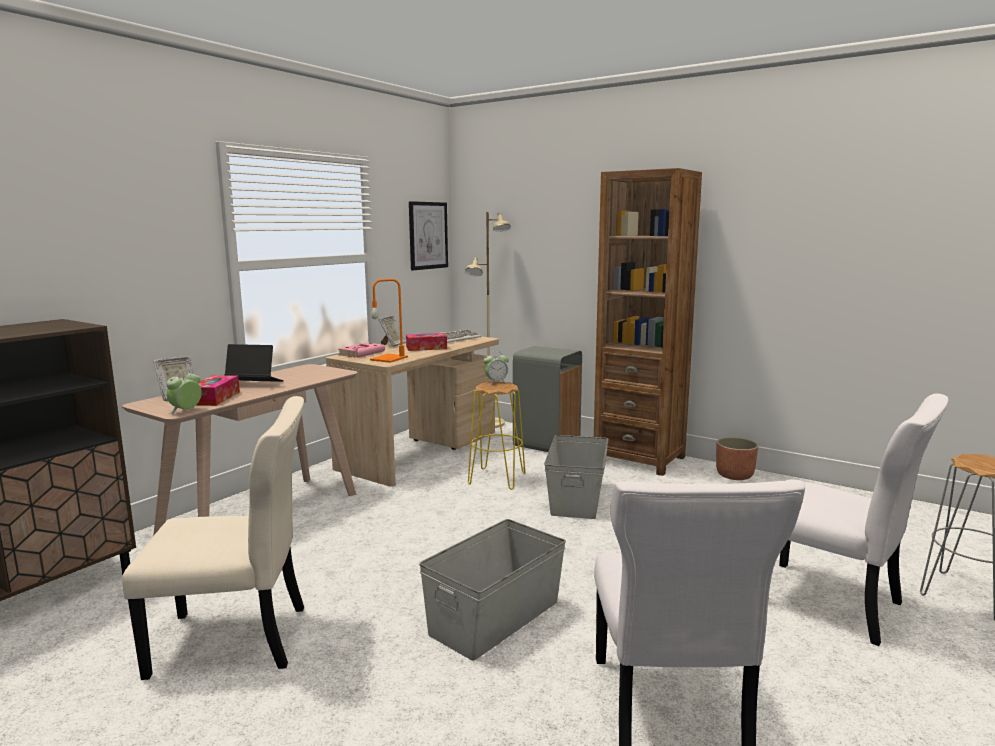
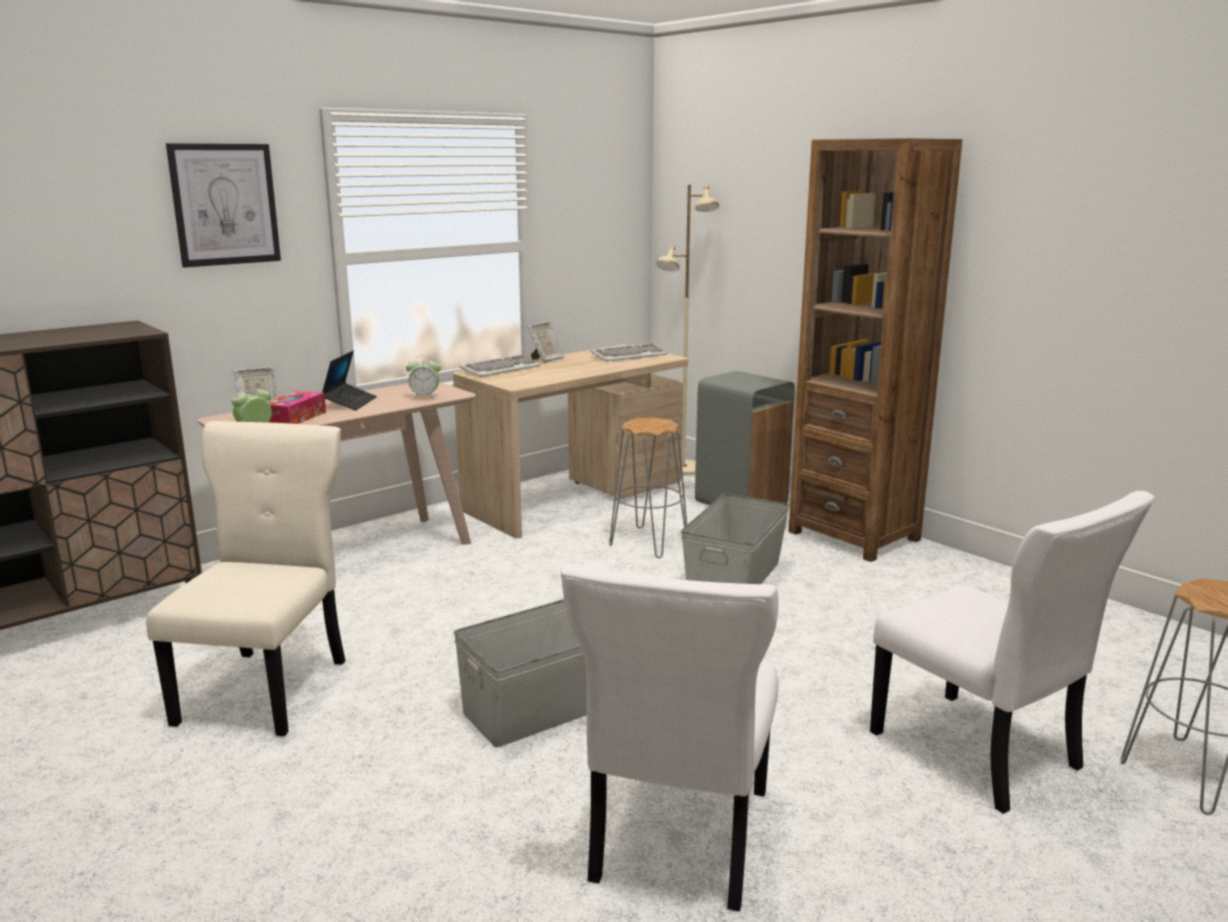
camera: 15 degrees right, 5 degrees up
(237, 641) = (268, 688): beige chair -> beige chair turned 90 degrees counterclockwise
(255, 384) = (350, 403): laptop -> laptop turned 75 degrees clockwise
(362, 353) = (500, 369): pink book -> keyboard
(389, 358) = (524, 379): orange table lamp -> none
(426, 348) = (583, 367): tissue box -> none
(428, 235) = (614, 214): picture -> picture (225, 204)
(496, 382) = (654, 419): alarm clock -> alarm clock (425, 397)
(497, 479) = (648, 542): yellow stool -> grey stool
(735, 475) = (974, 573): planter -> none

